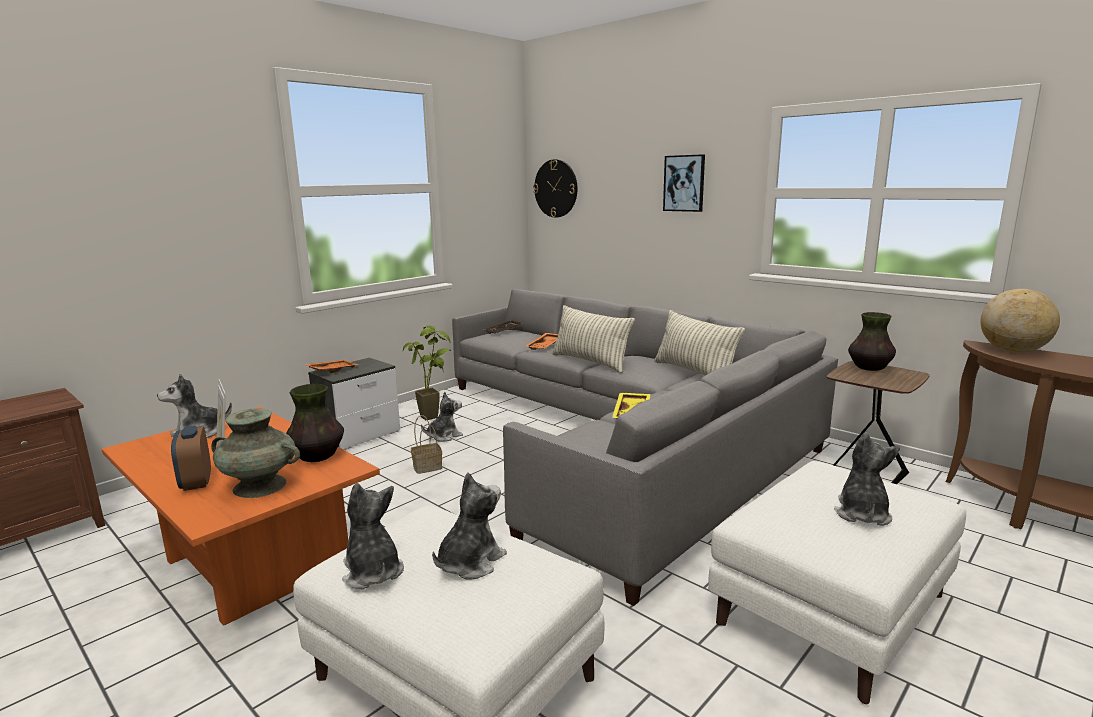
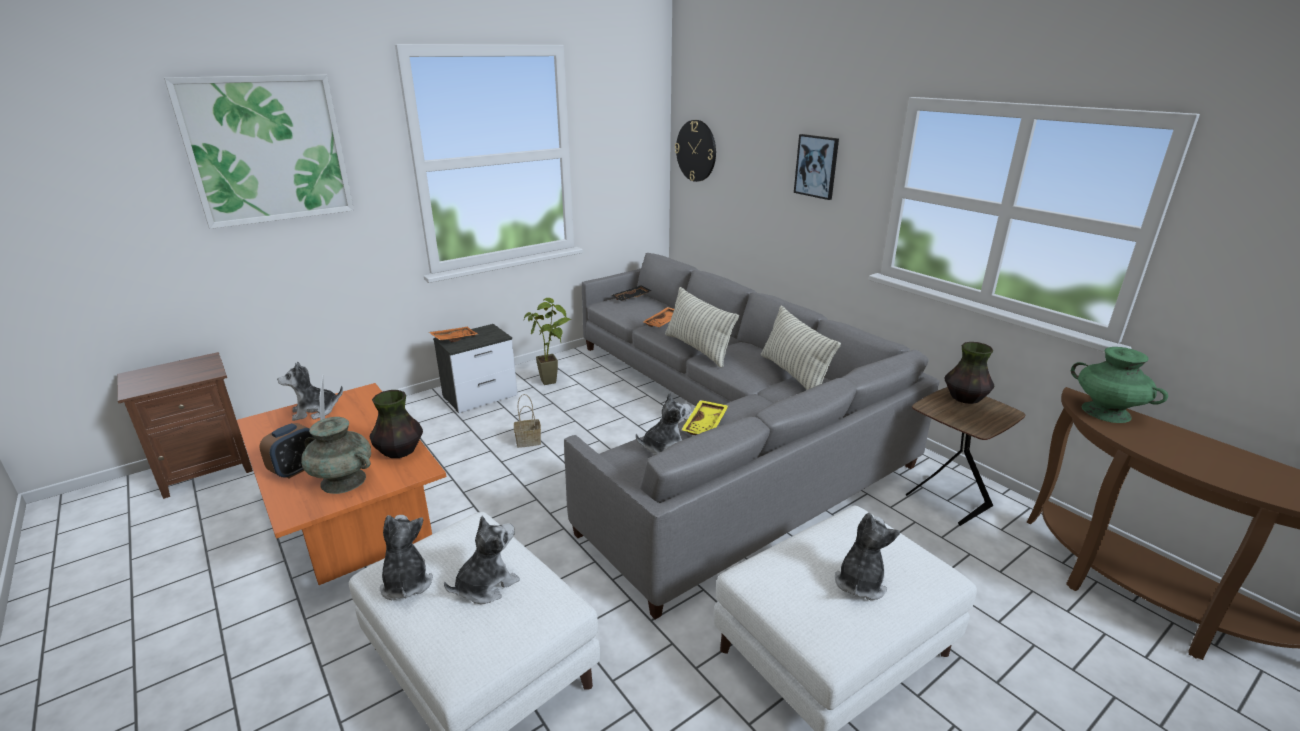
camera: 10 degrees right, 10 degrees up
(136, 162) = (267, 150): none -> picture
(196, 482) = (296, 469): alarm clock -> alarm clock turned 135 degrees counterclockwise
(444, 436) = (554, 406): plush toy -> plush toy (664, 447)
(1013, 351) = (1106, 412): globe -> green vase

